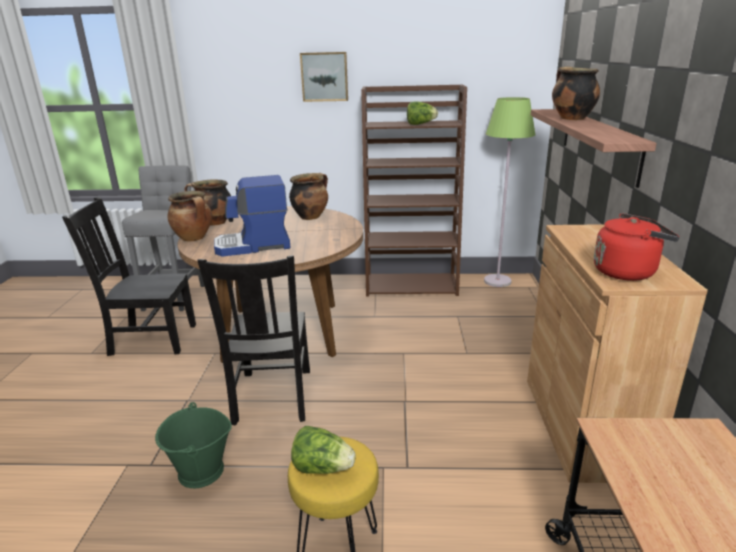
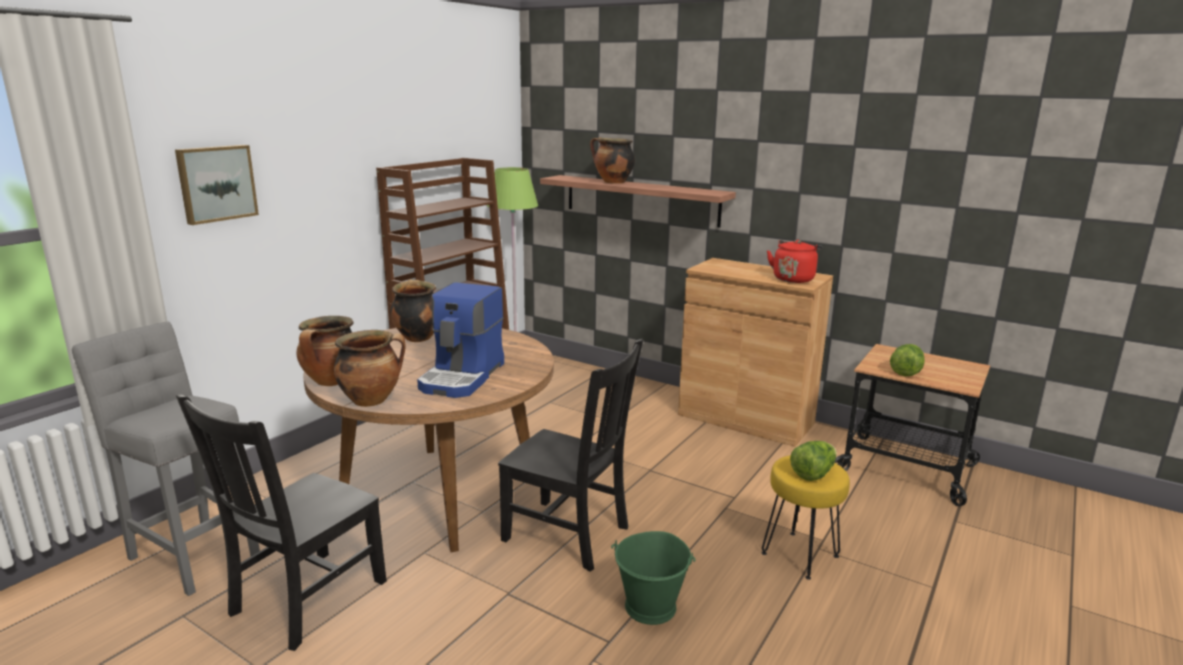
camera: 60 degrees left, 5 degrees down
(324, 76) = (328, 158): picture -> picture (216, 183)
(420, 124) = (453, 205): lettuce -> lettuce (906, 372)

